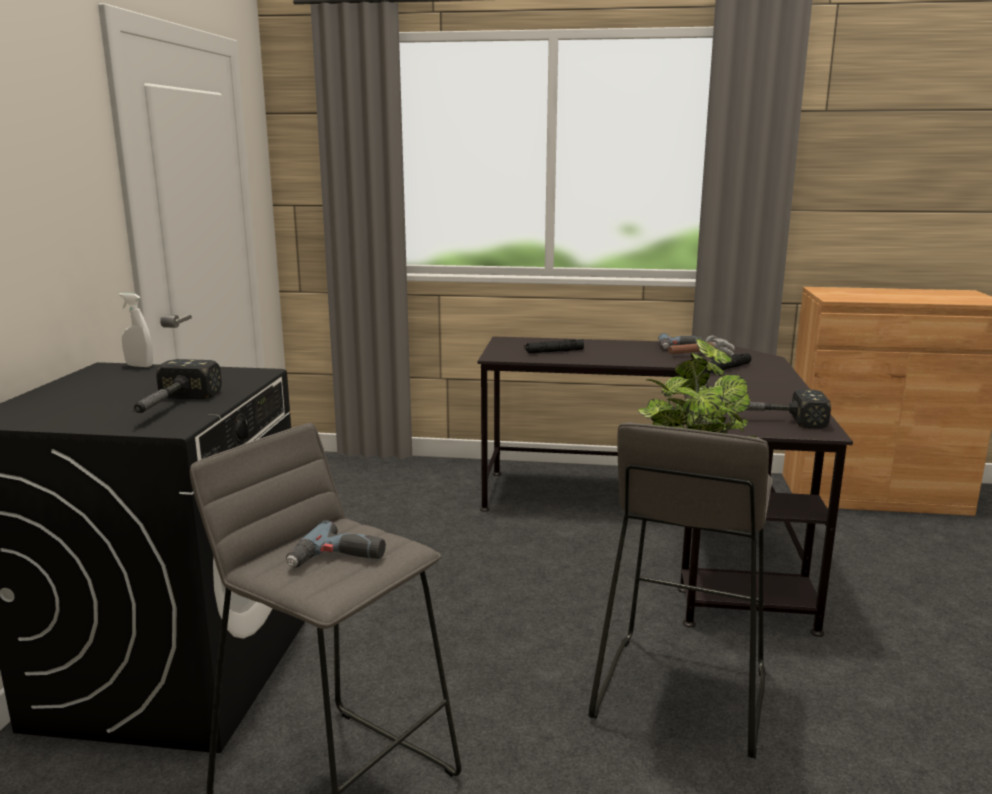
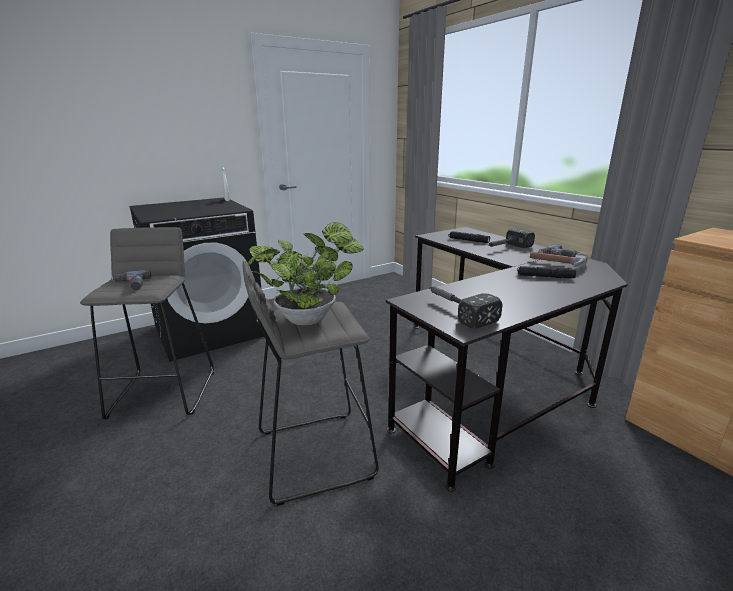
camera: 50 degrees right, 5 degrees up
(169, 408) = (176, 213): hammer -> hammer (506, 248)

